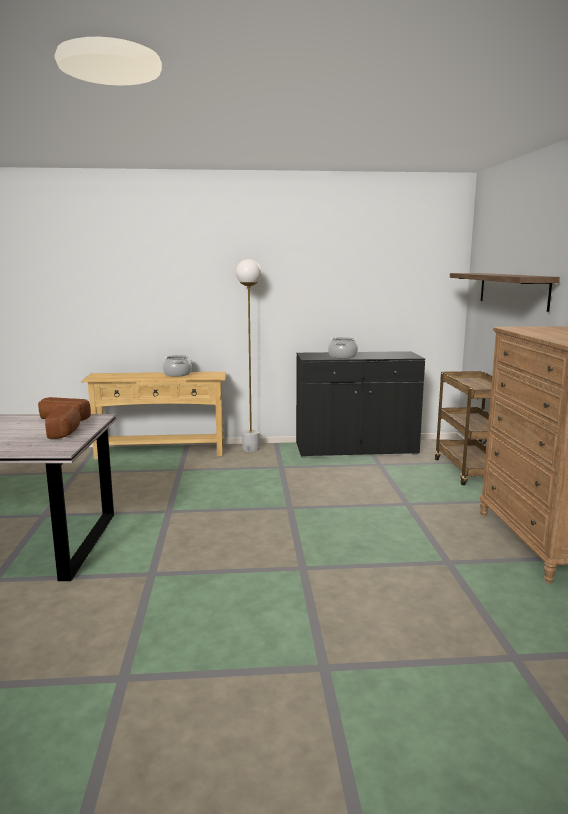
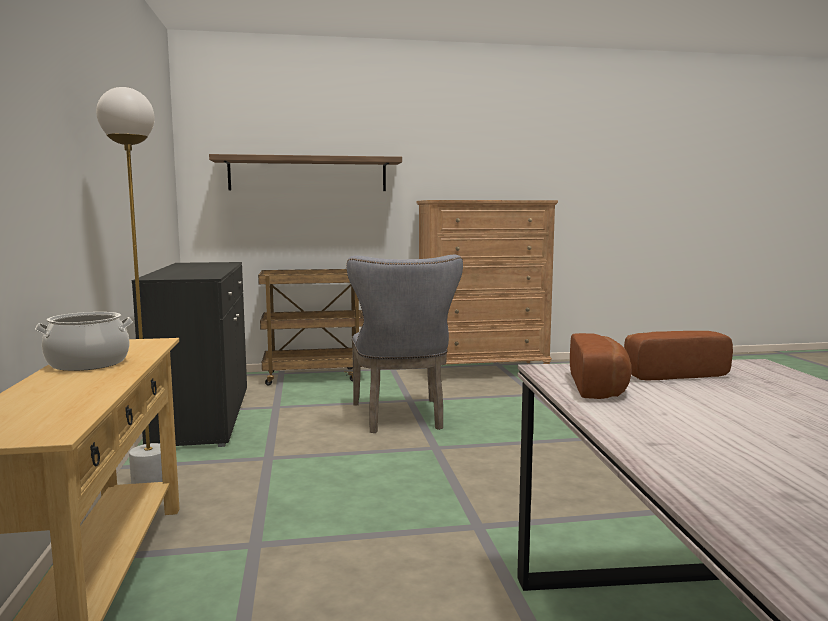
camera: 95 degrees left, 5 degrees down
(342, 356) = (203, 271): cooking pot -> none
(356, 499) = (401, 418): none -> grey chair

